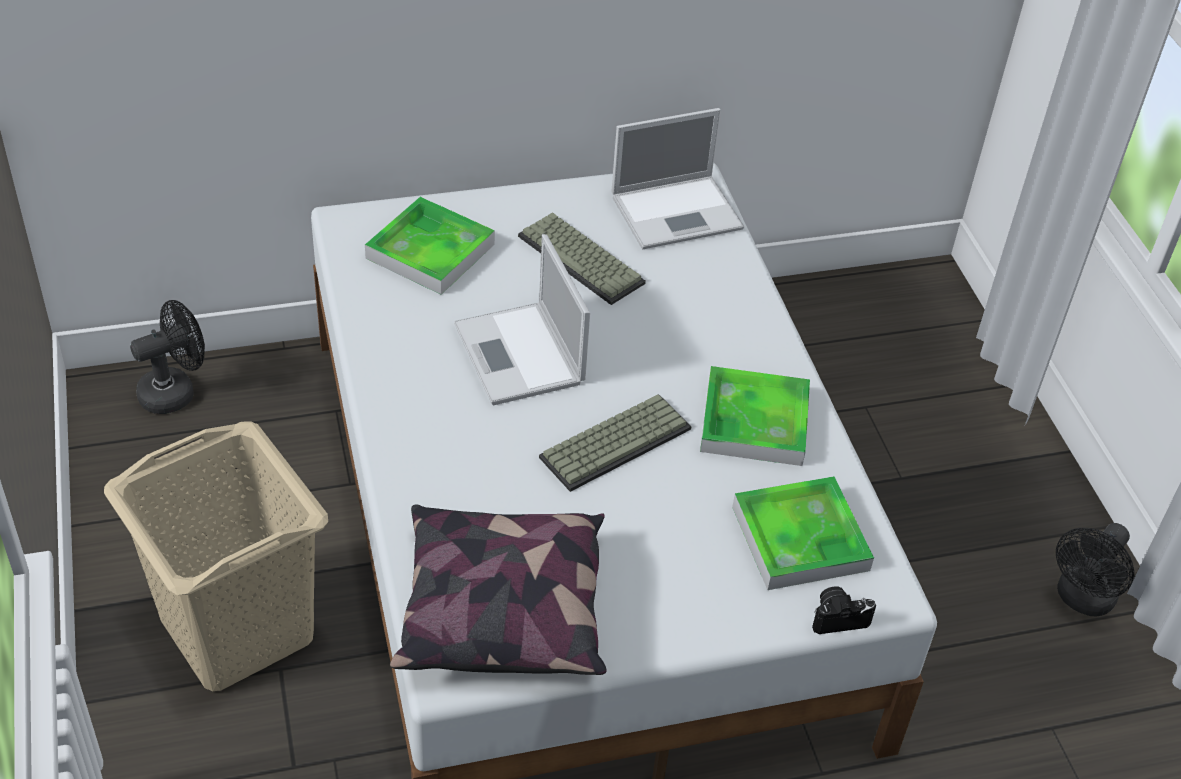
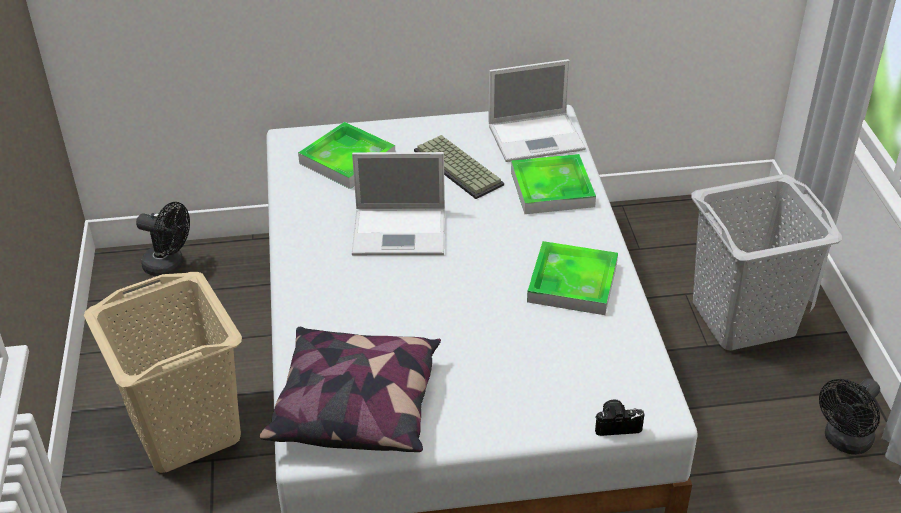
camera: 10 degrees right, 5 degrees down
(175, 391) = (169, 265): black fan -> black fan turned 45 degrees clockwise
(520, 356) = (401, 231): laptop -> laptop turned 75 degrees counterclockwise
(615, 441) = (463, 292): keyboard -> none
(800, 538) = (595, 366): tray -> tray (552, 189)
(943, 439) = (744, 319): none -> grey laundry basket

